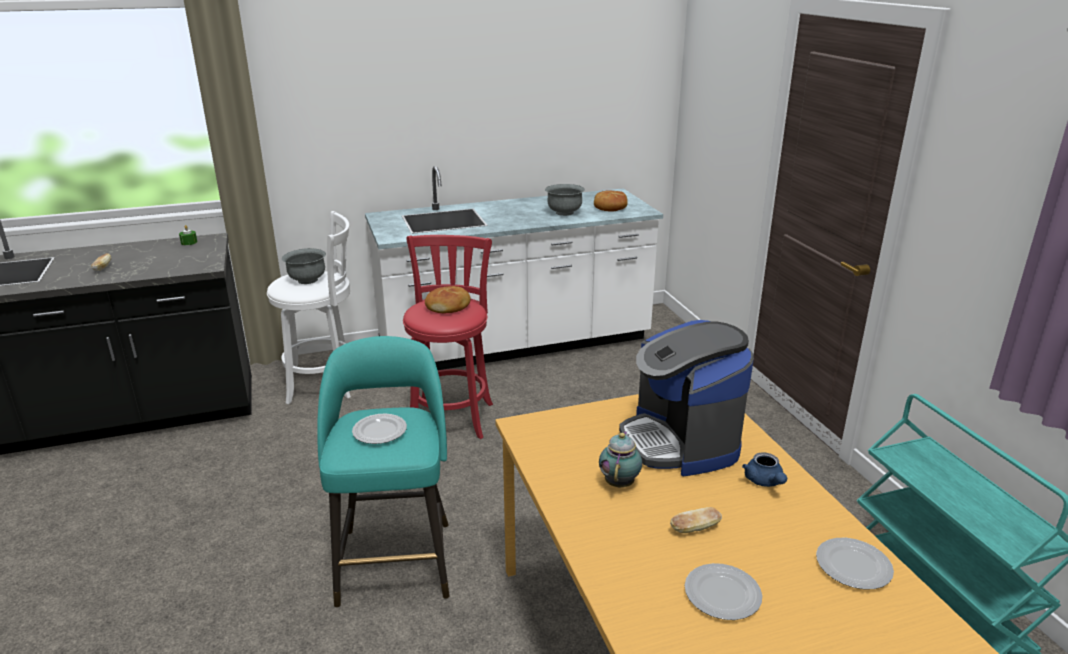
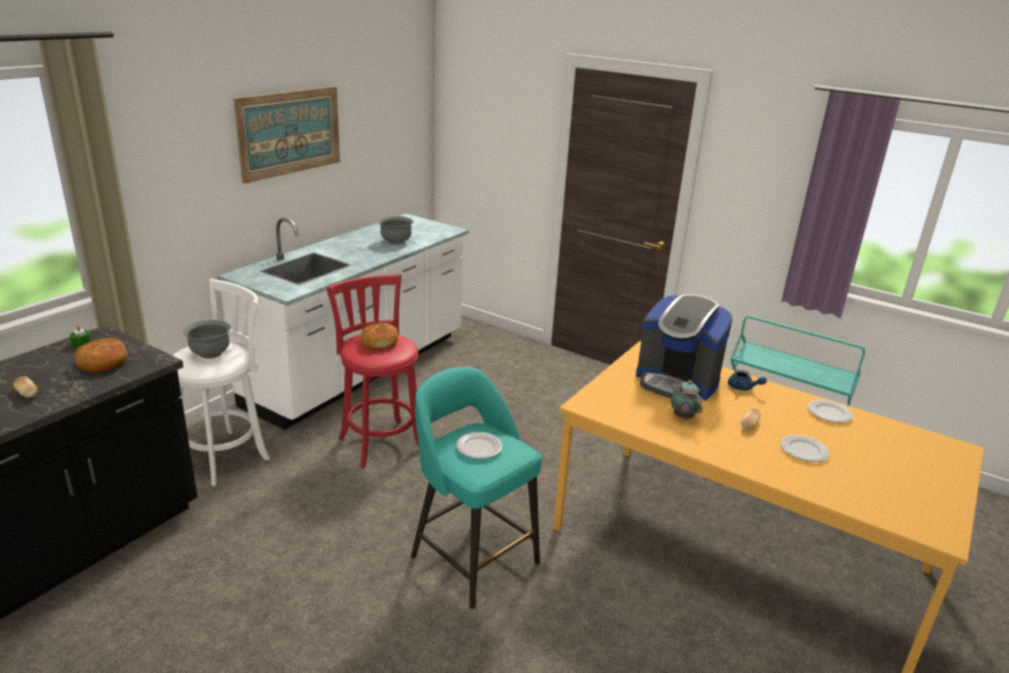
camera: 40 degrees left, 0 degrees up
(462, 80) = (290, 132): none -> picture
(610, 207) = (423, 231): bread -> bread (102, 363)

